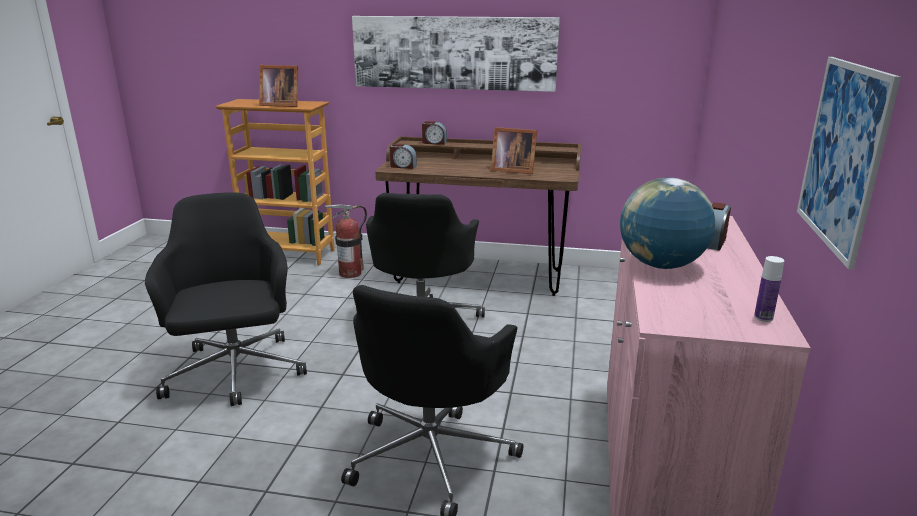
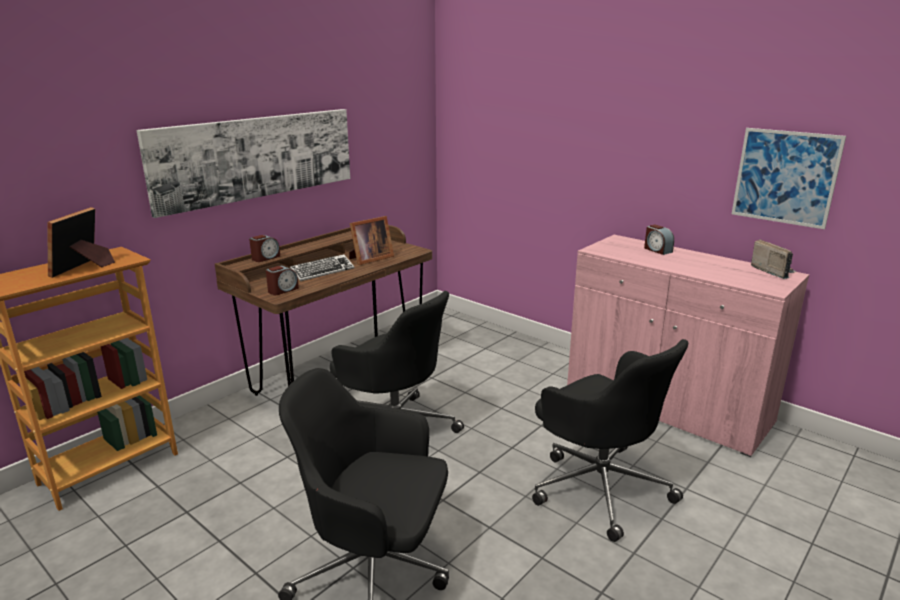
camera: 60 degrees left, 0 degrees up
(280, 105) = (84, 268): picture frame -> picture frame turned 150 degrees clockwise
(350, 273) = (231, 439): fire extinguisher -> none
(458, 166) = (322, 271): none -> keyboard
(661, 265) = (688, 269): globe -> none
(763, 317) = (772, 271): bottle -> radio

